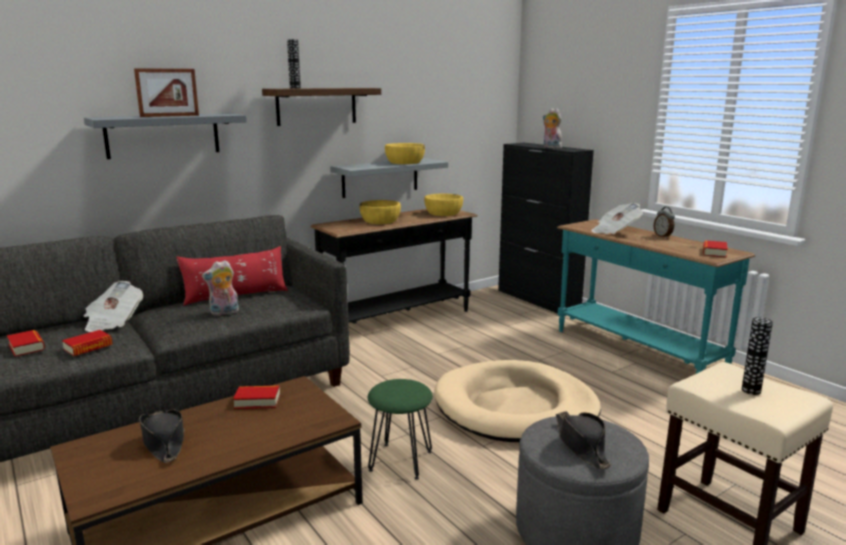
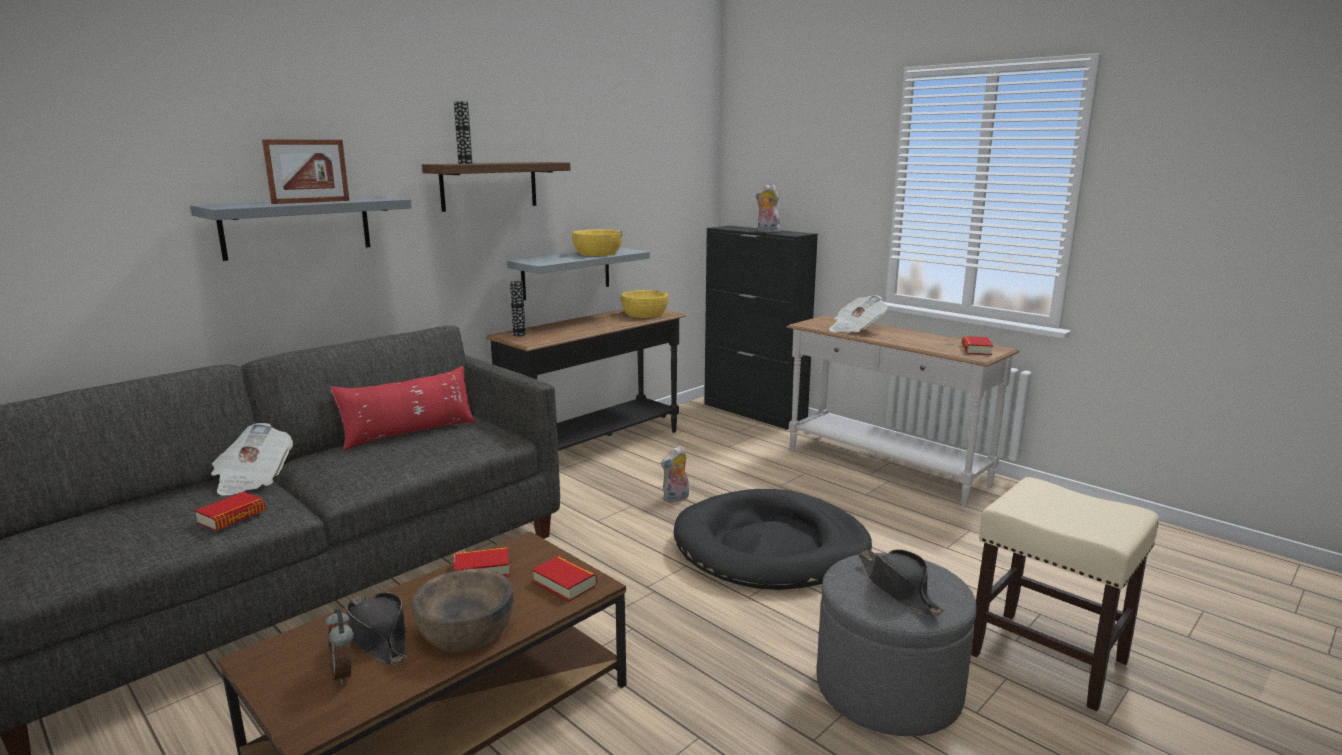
camera: 10 degrees left, 0 degrees up
(26, 347) = (142, 523): book -> book (564, 584)
(224, 313) = (404, 457): plush toy -> plush toy (676, 499)
(228, 444) = (466, 630): none -> brown bowl
(380, 221) = (572, 327): yellow bowl -> none
(401, 461) = (656, 626): green stool -> none
(515, 408) = (771, 547): beige dog bed -> black dog bed
(636, 351) = (884, 467): turquoise console table -> white console table
(663, 236) = (911, 333): alarm clock -> alarm clock (345, 673)
(751, 390) = (1072, 508): vase -> vase (519, 335)

